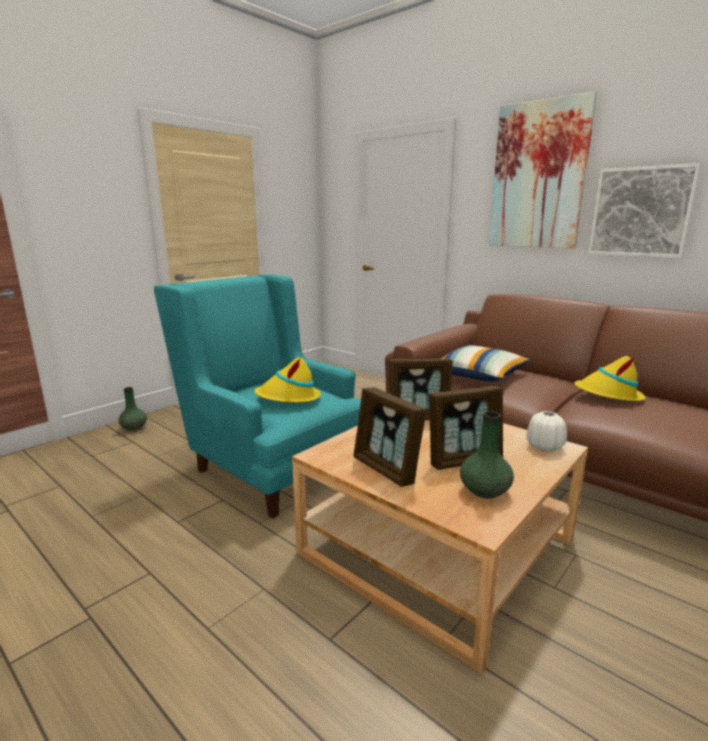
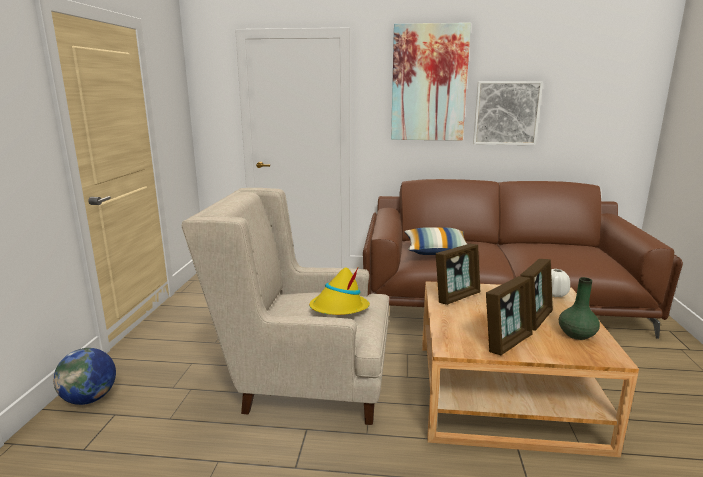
camera: 35 degrees left, 0 degrees up
(134, 428) = (90, 399): green vase -> globe
(271, 464) = (303, 380): turquoise armchair -> beige armchair
(387, 469) = (507, 342): picture frame -> picture frame turned 60 degrees counterclockwise
(608, 395) = (529, 248): yellow hat -> none

